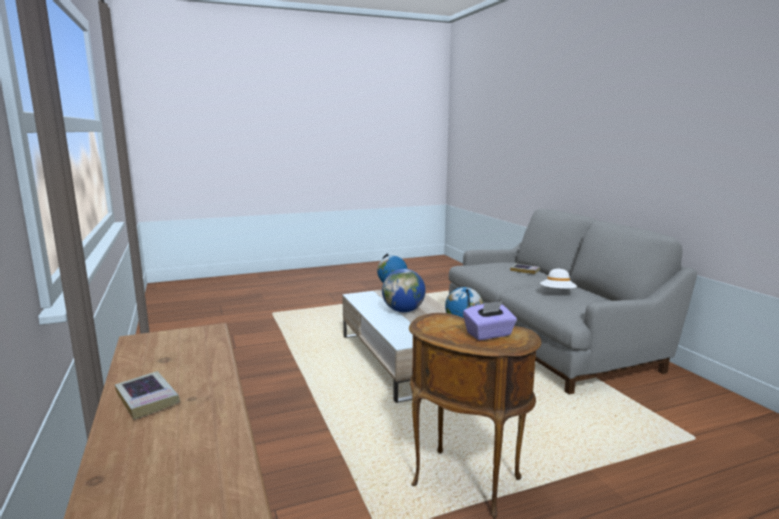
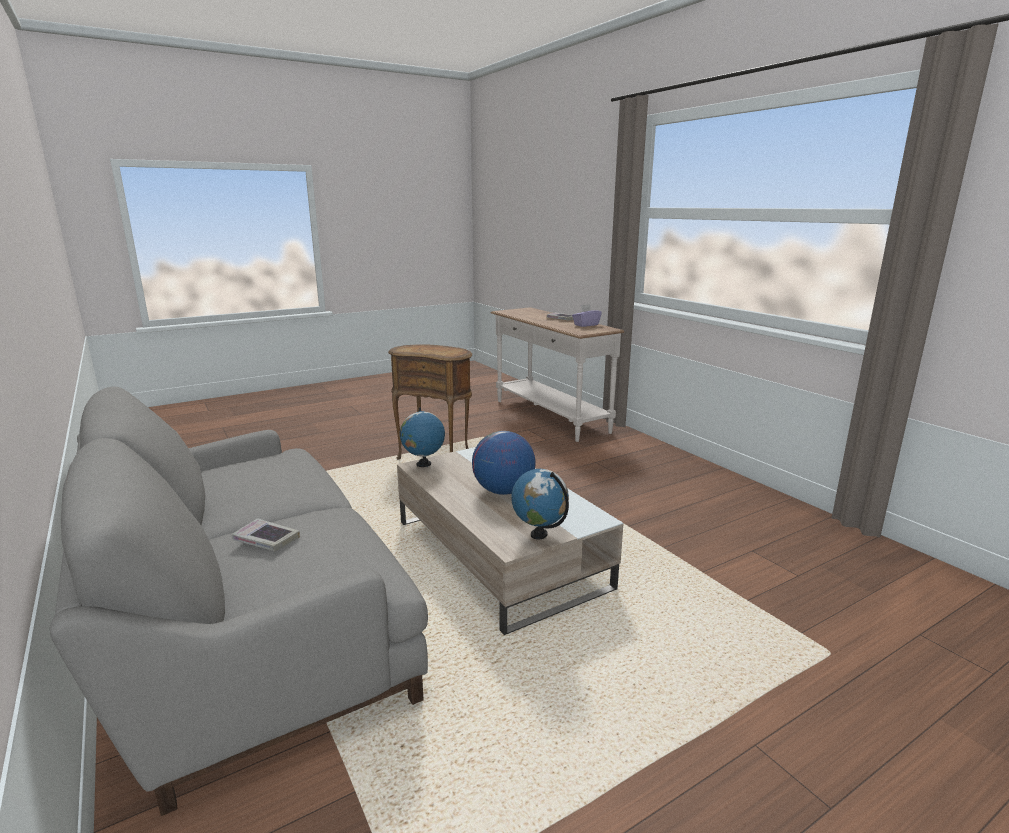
camera: 170 degrees right, 5 degrees up
(489, 334) = (420, 348): purple tissue box -> purple tissue box (586, 325)
(557, 293) = (271, 478): white hat -> none

